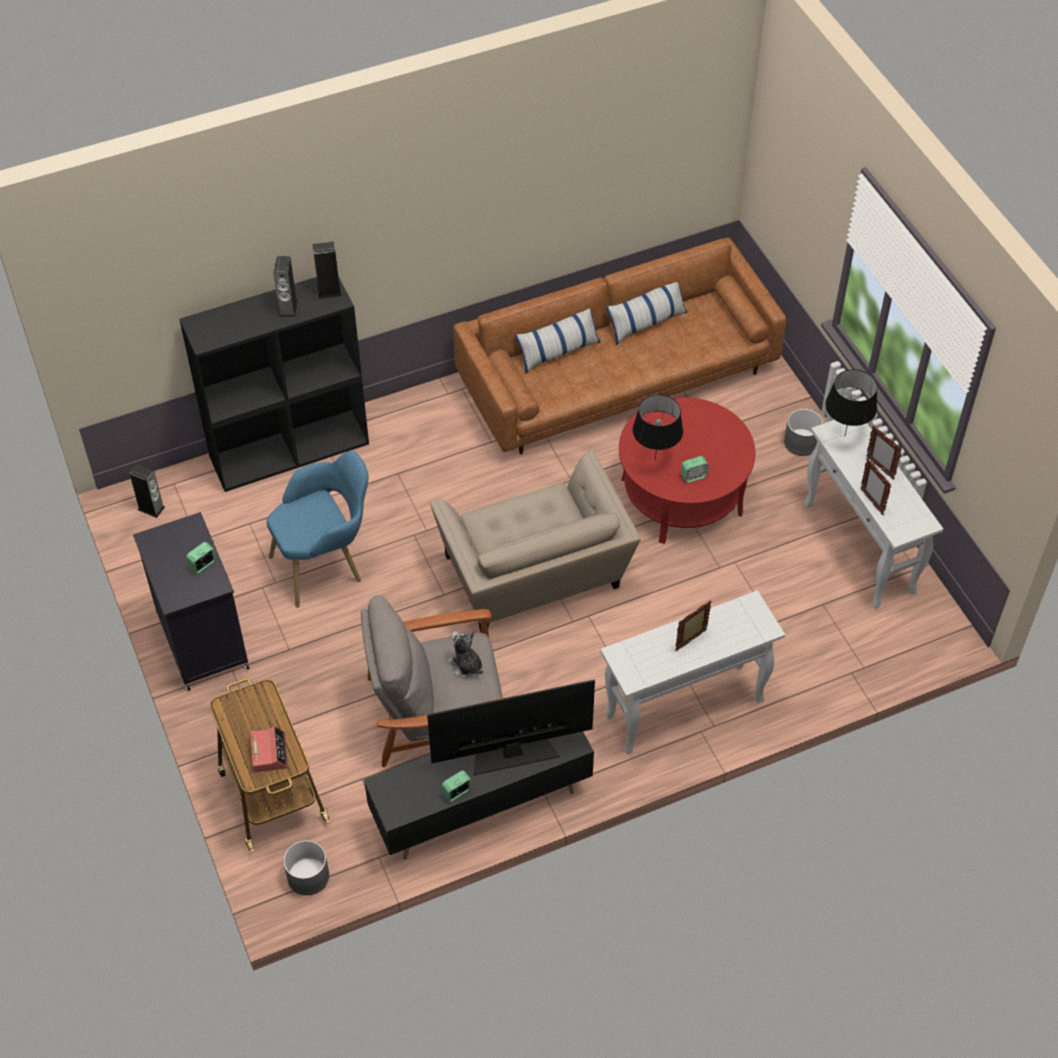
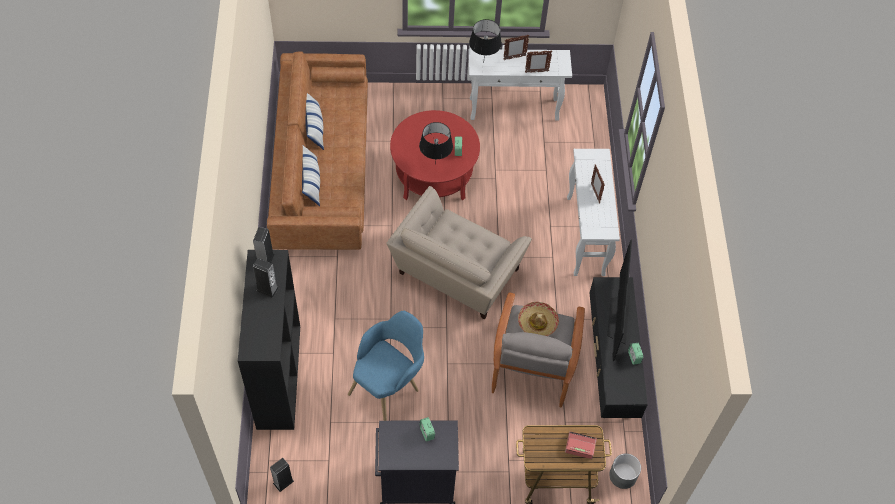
camera: 70 degrees left, 5 degrees up
(326, 564) = (389, 386): blue armchair -> blue armchair turned 45 degrees clockwise
(466, 665) = (537, 322): plush toy -> hat
(533, 576) = (456, 274): beige armchair -> beige armchair turned 120 degrees clockwise
(802, 442) = (425, 101): grey planter -> none

